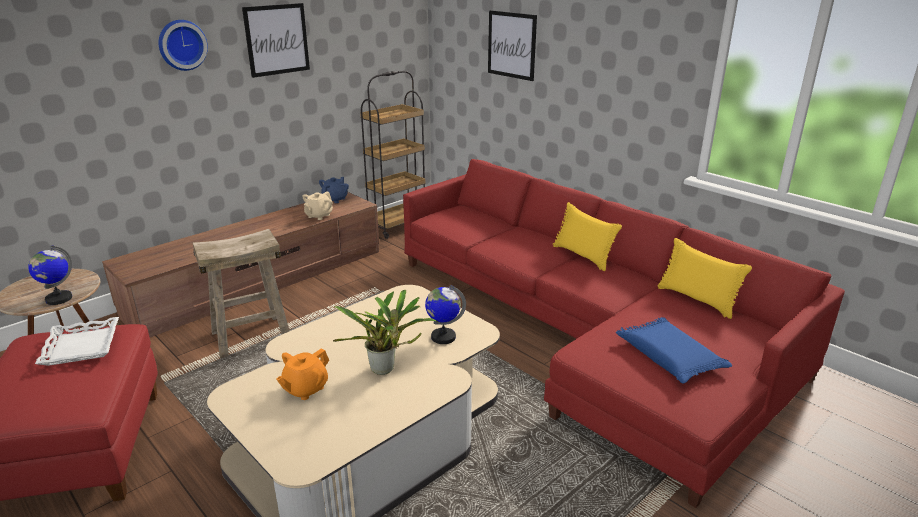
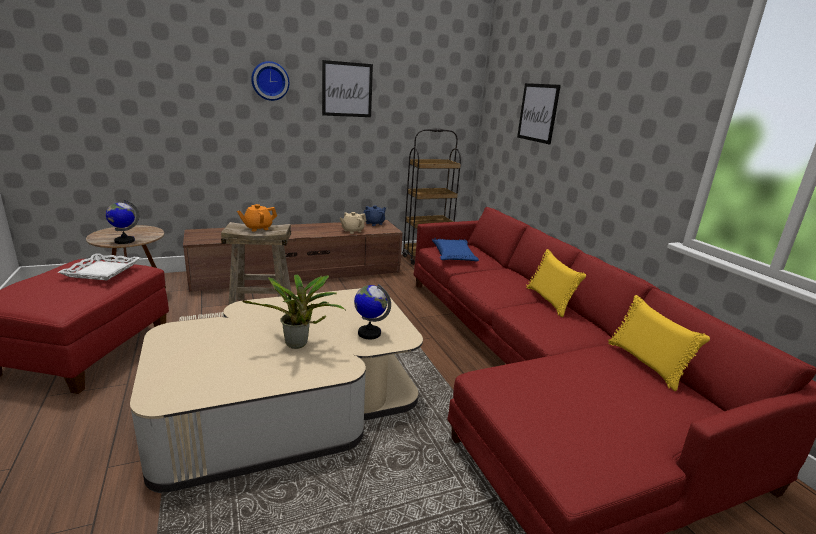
camera: 20 degrees right, 5 degrees down
(305, 389) = (224, 342): orange teapot -> orange teapot (258, 228)
(670, 355) = (578, 407): blue pillow -> blue pillow (453, 254)

